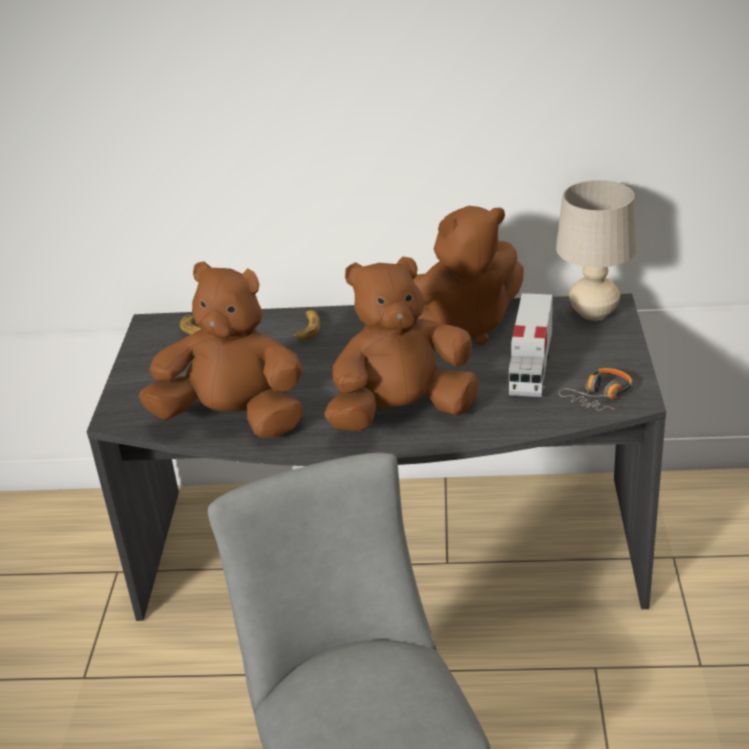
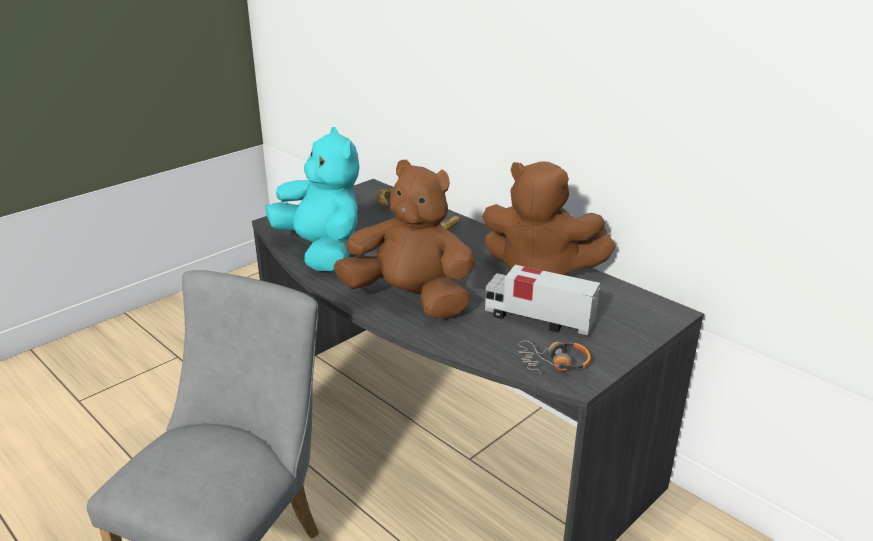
camera: 40 degrees right, 5 degrees down
(234, 418) = (322, 252): brown plush toy -> turquoise plush toy
(531, 368) = (538, 319): toy truck -> toy truck turned 60 degrees clockwise
(593, 313) = (647, 310): beige table lamp -> none

